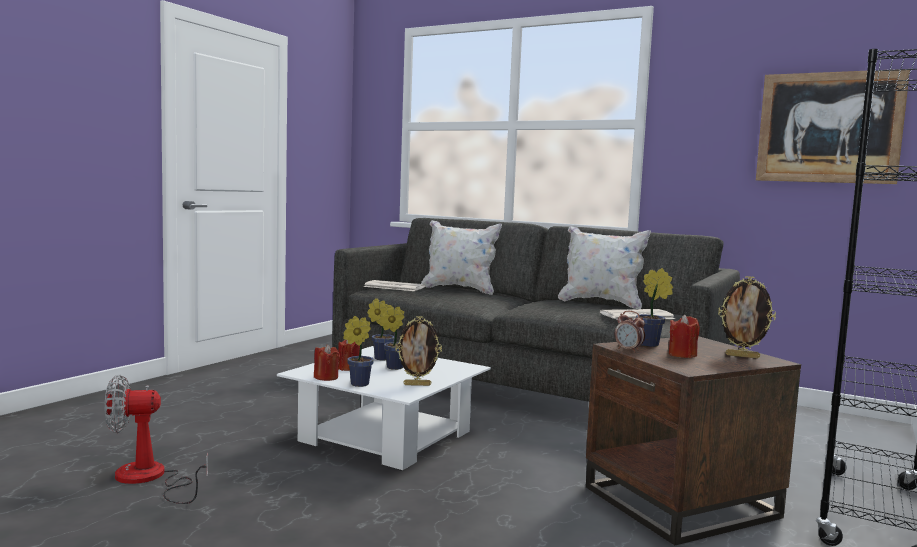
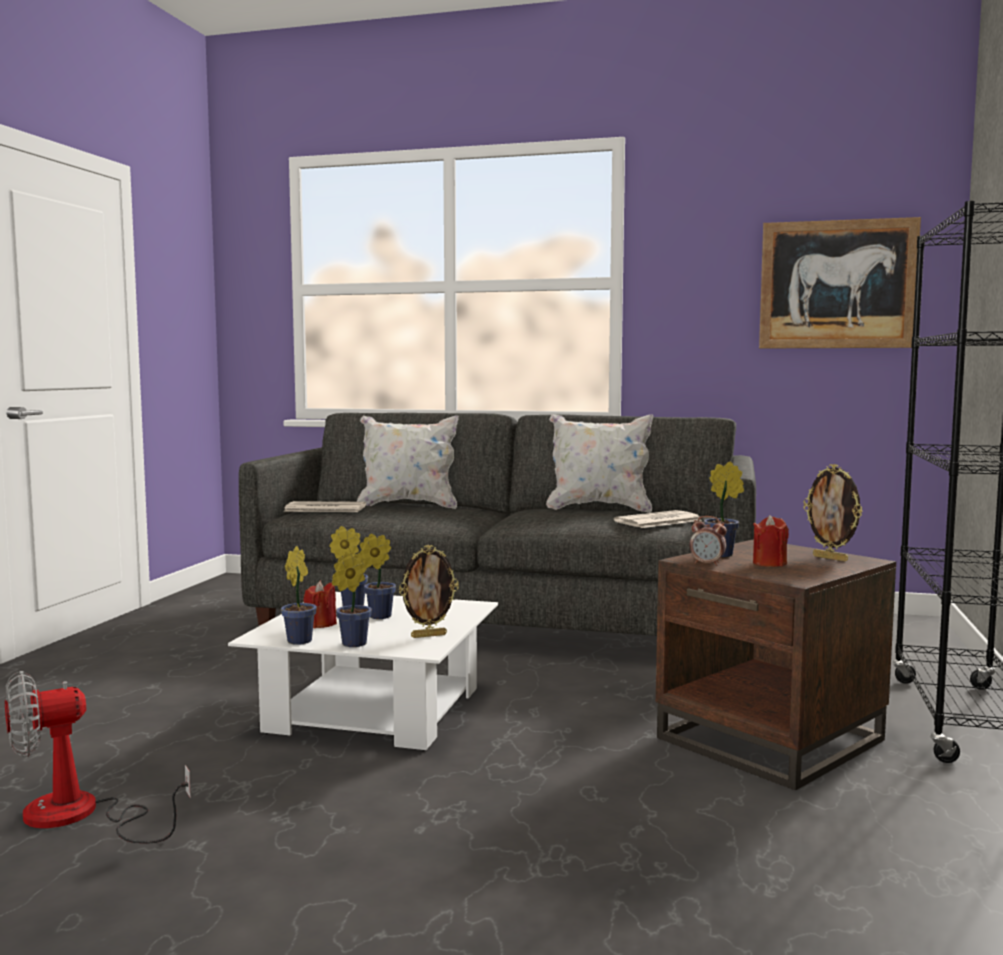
camera: 15 degrees left, 0 degrees up
(326, 377) = (301, 640): red candle -> potted plant
(742, 356) = (831, 558): picture frame -> picture frame turned 45 degrees clockwise

